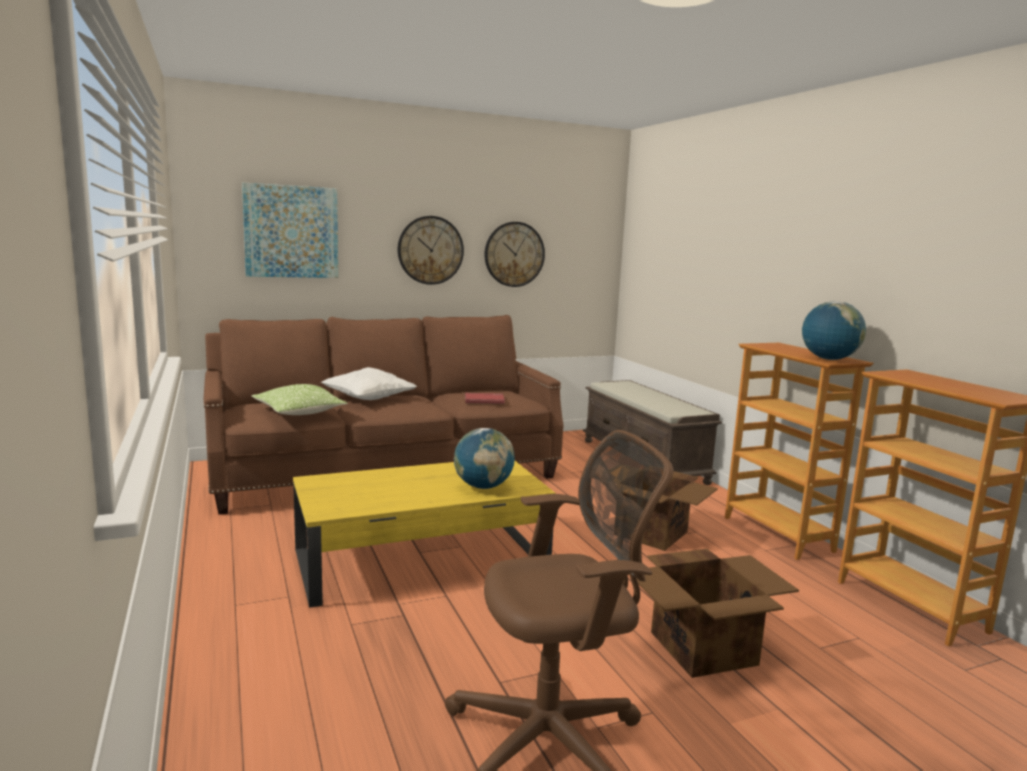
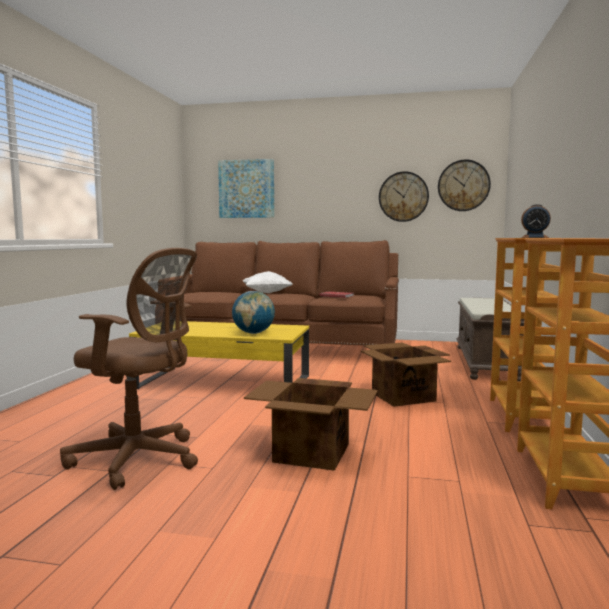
camera: 35 degrees right, 5 degrees down
(299, 412) = (212, 294): pillow -> none
(430, 250) = (337, 196): wall clock -> wall clock (463, 185)
(829, 359) = (534, 237): globe -> alarm clock

